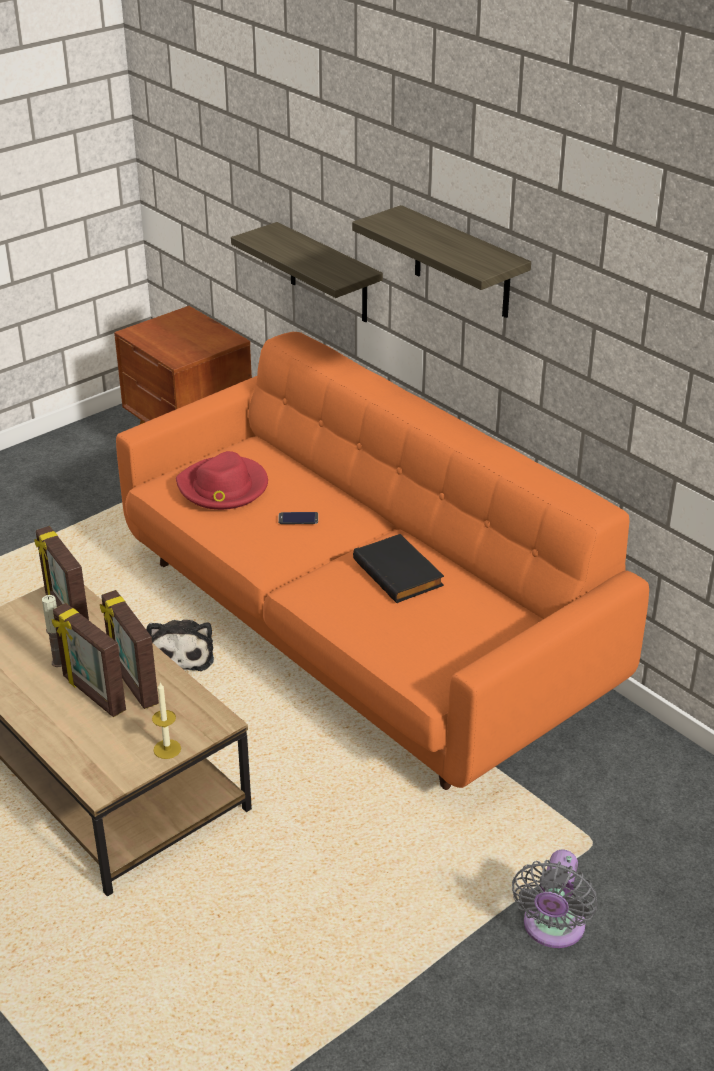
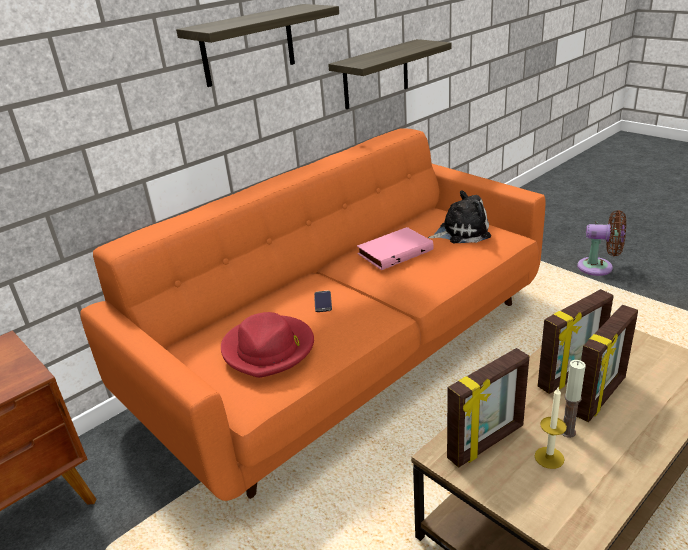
camera: 90 degrees left, 5 degrees down
(167, 749) = (640, 342): candle -> candle (549, 457)
(181, 654) = (397, 457): plush toy -> plush toy (461, 232)
(328, 274) = (103, 163): shelf -> shelf (376, 74)
(400, 572) = (394, 251): black book -> pink book
(552, 929) = (599, 267): grey fan -> brown fan

